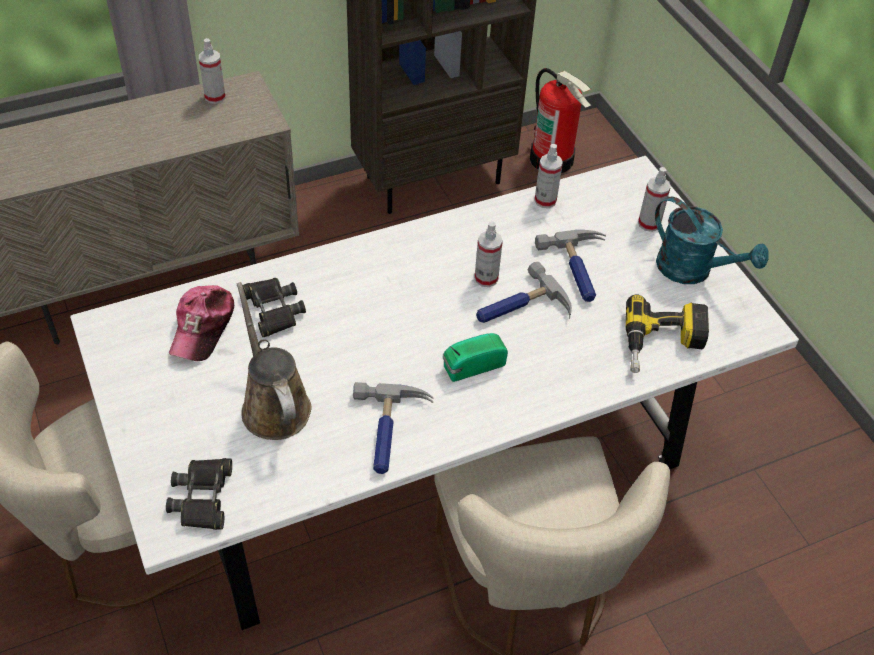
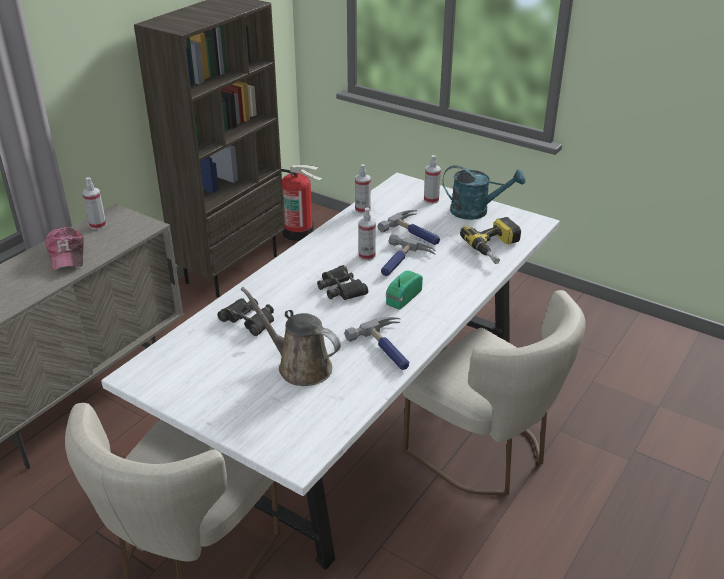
camera: 30 degrees left, 15 degrees down
(203, 327) = (209, 347): cap -> cap (67, 255)
(203, 497) = (303, 432): black binoculars -> black binoculars (341, 288)

